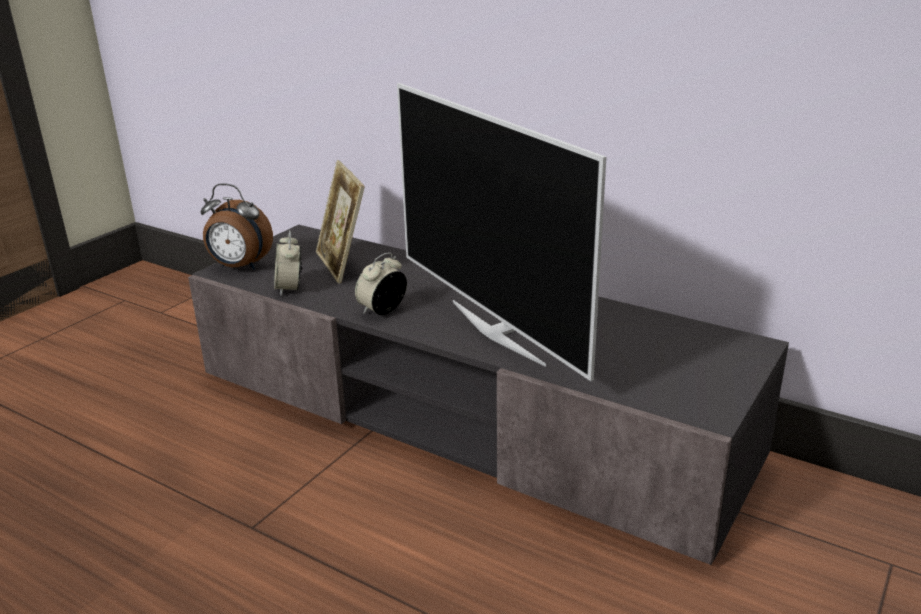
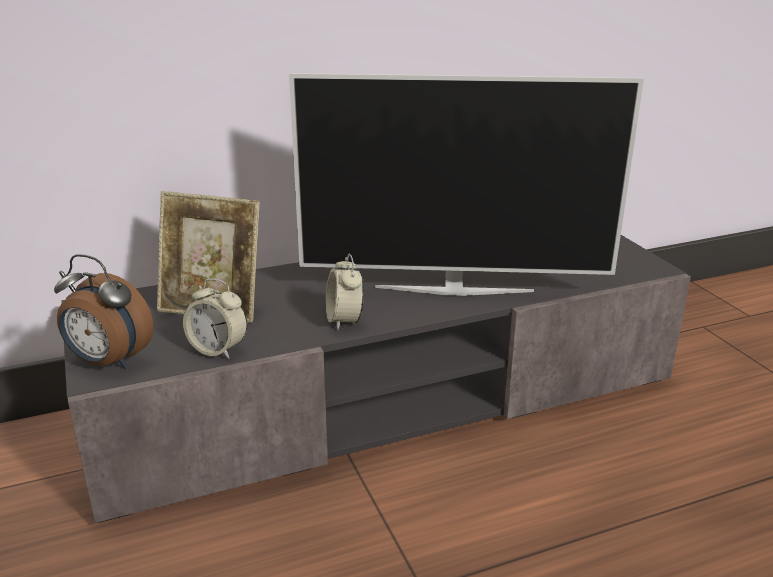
camera: 55 degrees left, 0 degrees up
(239, 267) = (108, 362): alarm clock -> alarm clock turned 60 degrees clockwise

